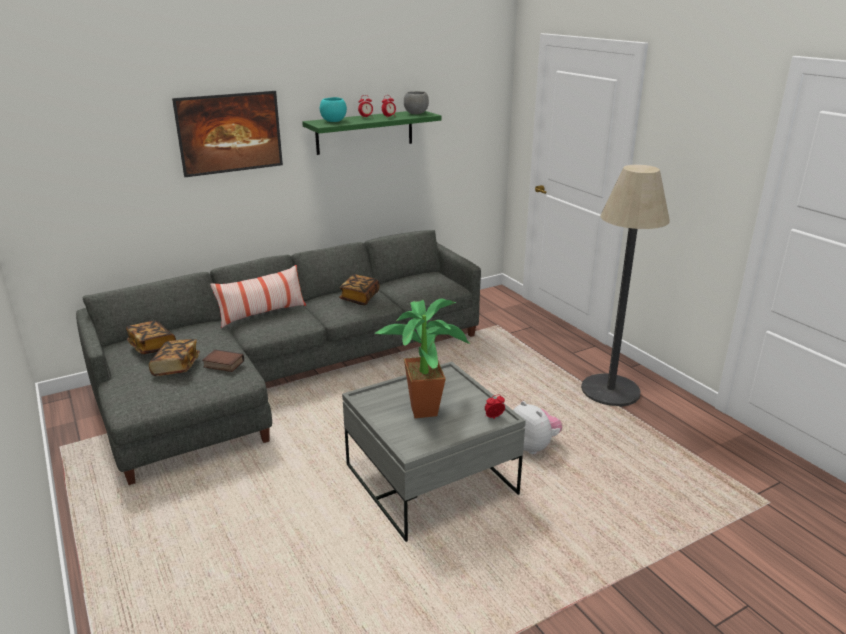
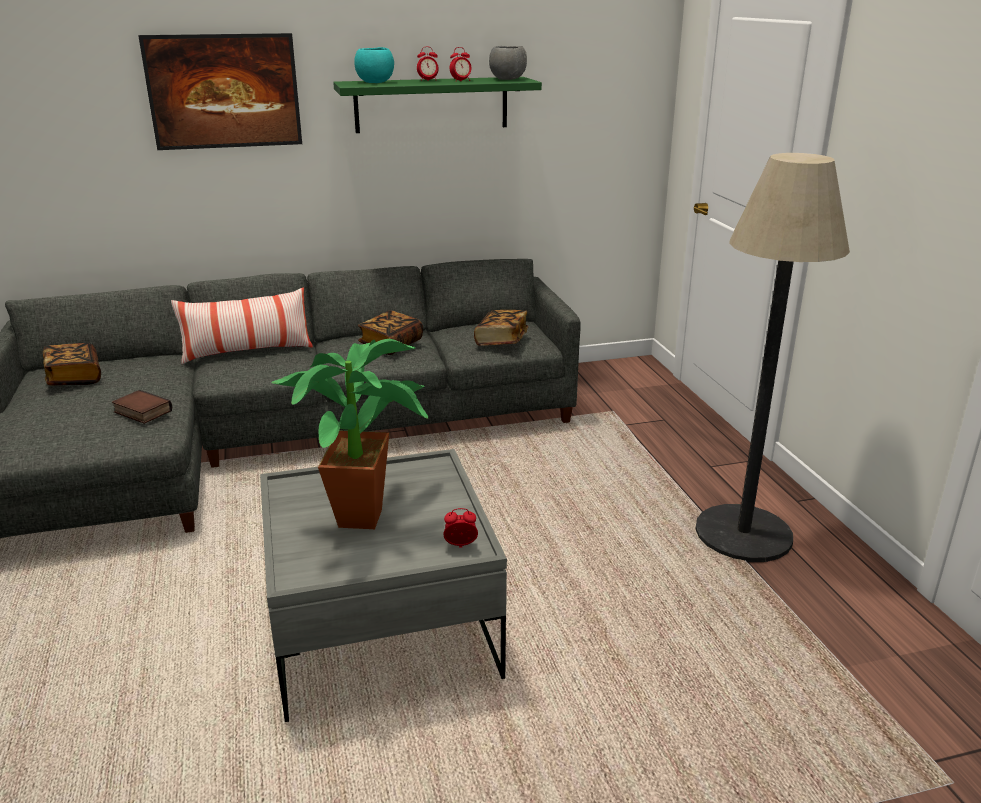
camera: 15 degrees right, 0 degrees up
(176, 367) = (80, 408): book -> book (501, 340)
(533, 446) = (570, 603): plush toy -> none

